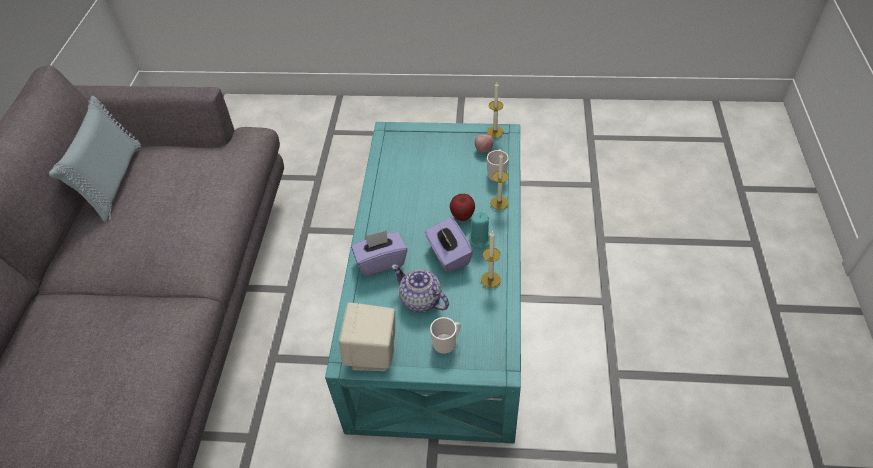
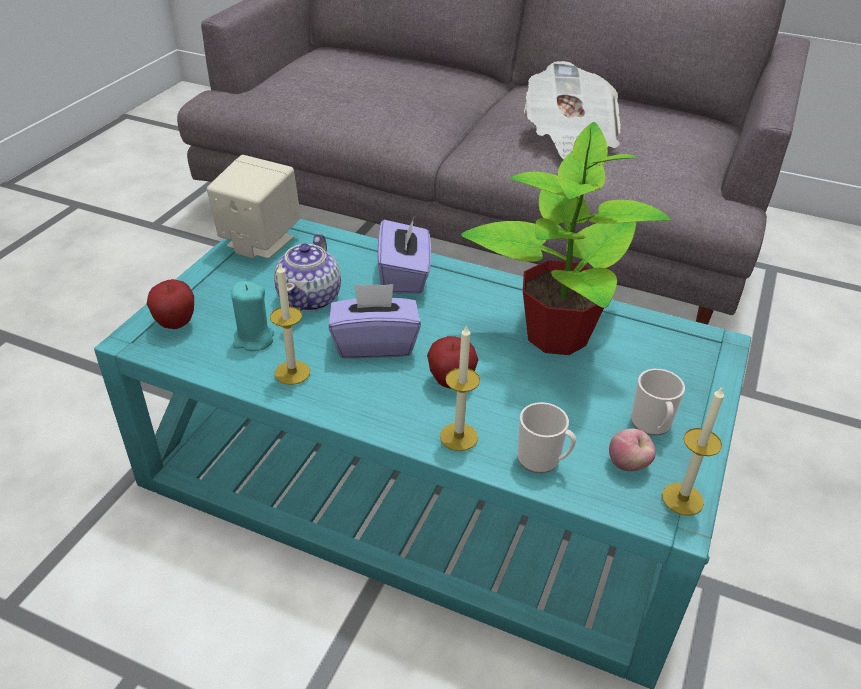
camera: 105 degrees right, 10 degrees down
(113, 182) = (651, 110): blue pillow -> none
(178, 215) = (569, 138): none -> newspaper
(405, 187) = (556, 334): none -> potted plant
(421, 300) = (310, 298): teapot -> teapot turned 135 degrees clockwise
(447, 343) = (222, 303): mug -> mug (652, 425)
(478, 355) = (176, 324): none -> apple
(480, 240) = (383, 387): turquoise candle -> turquoise candle (253, 339)

